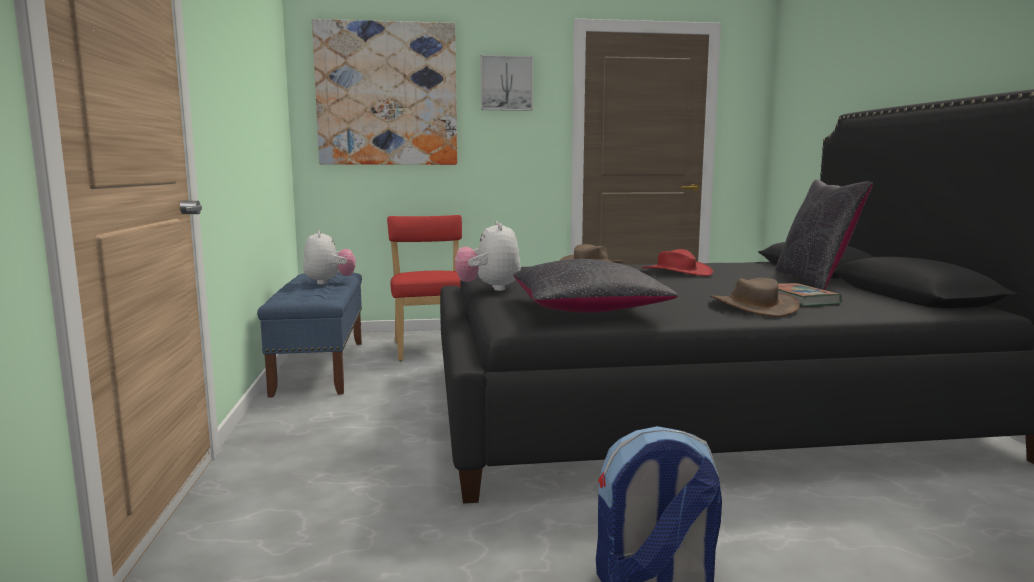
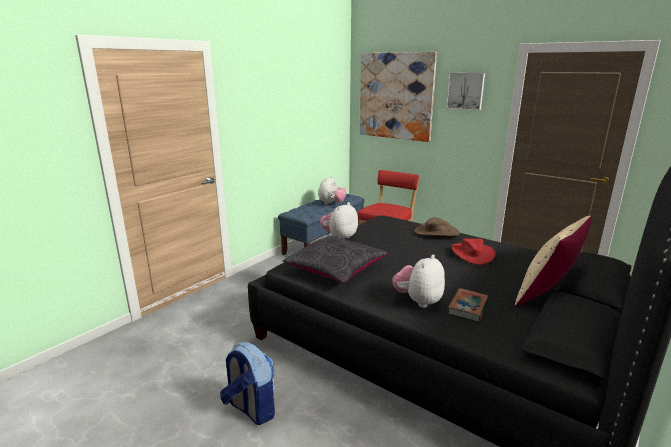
camera: 45 degrees right, 10 degrees up
(753, 306) = (418, 301): brown hat -> plush toy
(815, 280) = (547, 294): black pillow -> beige pillow

